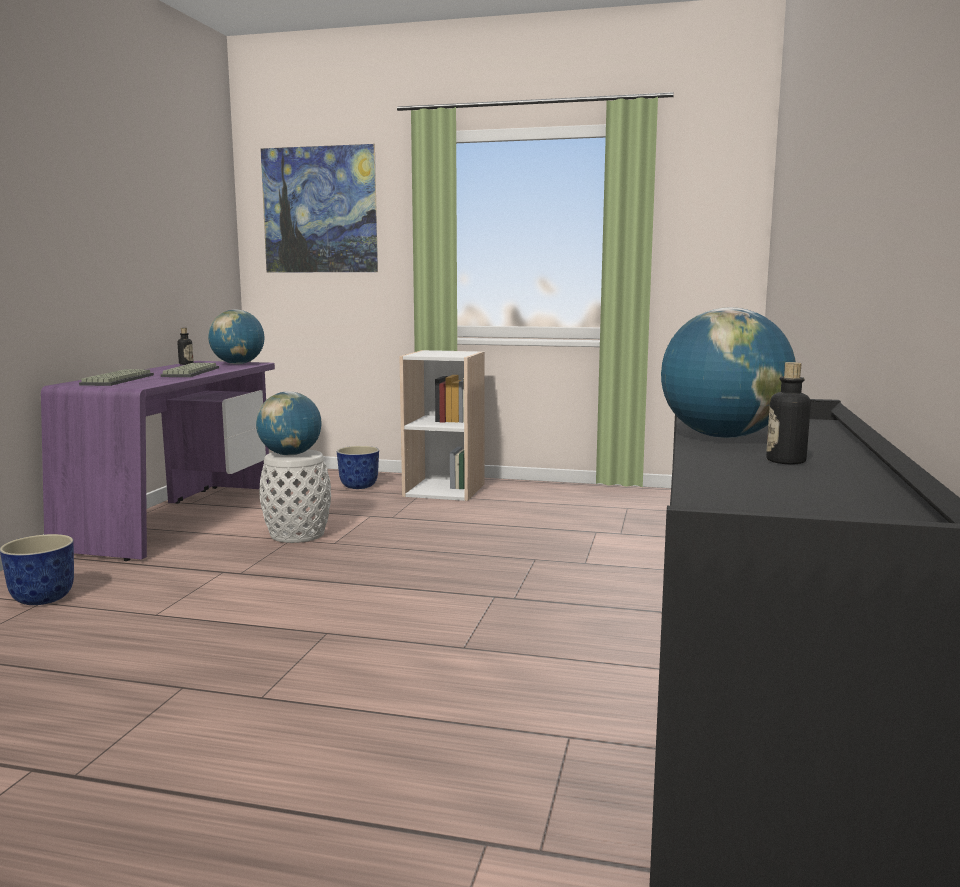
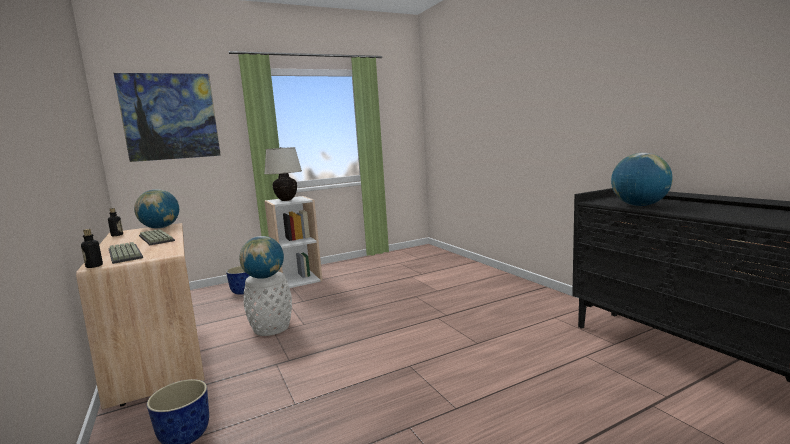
camera: 40 degrees left, 0 degrees up
(178, 518) = (160, 348): purple desk -> beige desk
(439, 353) = (286, 200): none -> beige table lamp
(785, 461) = (697, 208): bottle -> bottle (94, 266)

